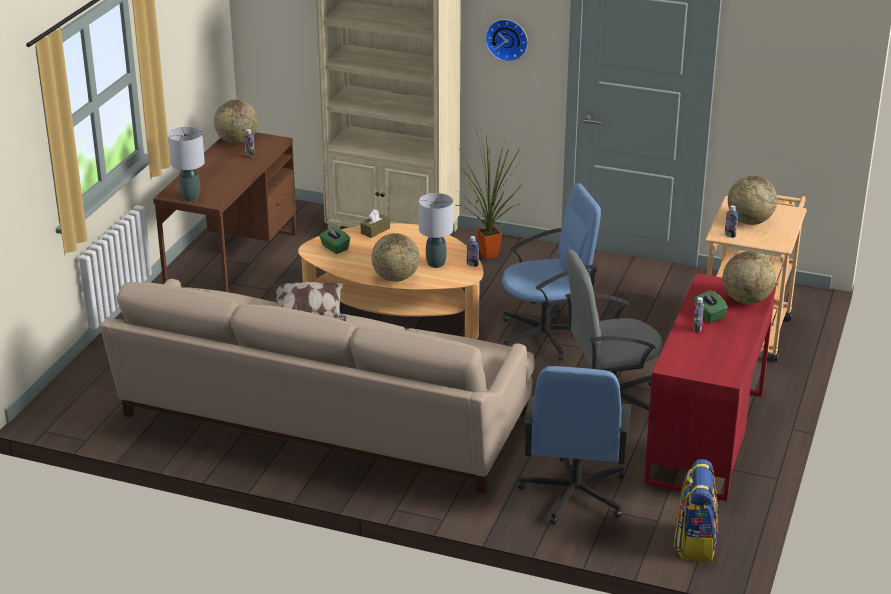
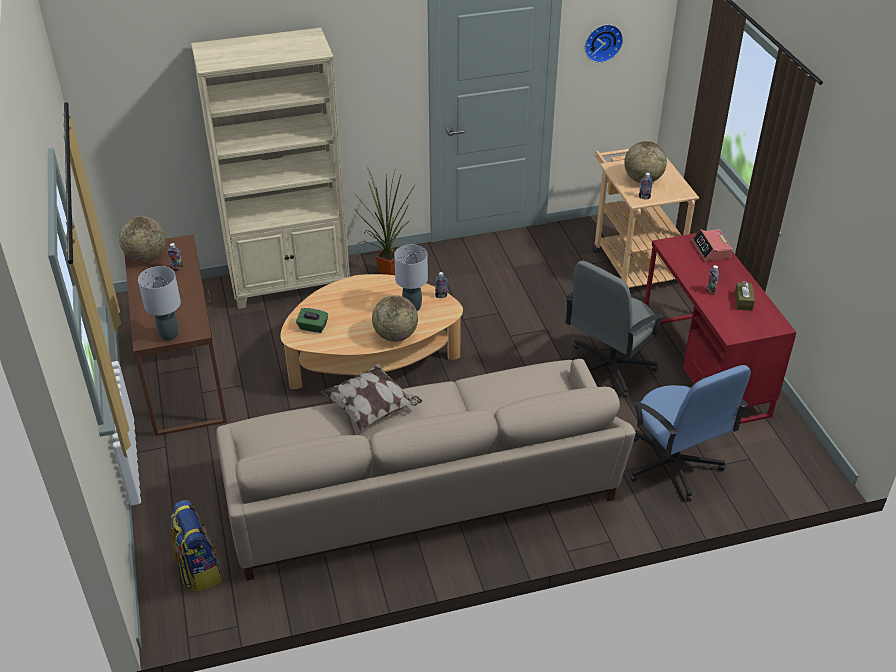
camera: 35 degrees left, 10 degrees up
(375, 231) = (328, 295): brown tissue box -> brown tissue box (743, 301)
(507, 39) = (370, 80): wall clock -> wall clock (602, 42)
(546, 335) = (507, 330): blue office chair -> none
(694, 542) = (790, 464): backpack -> backpack (198, 569)
(709, 315) = (703, 274): green tissue box -> none
(746, 300) = (711, 250): globe -> alarm clock

